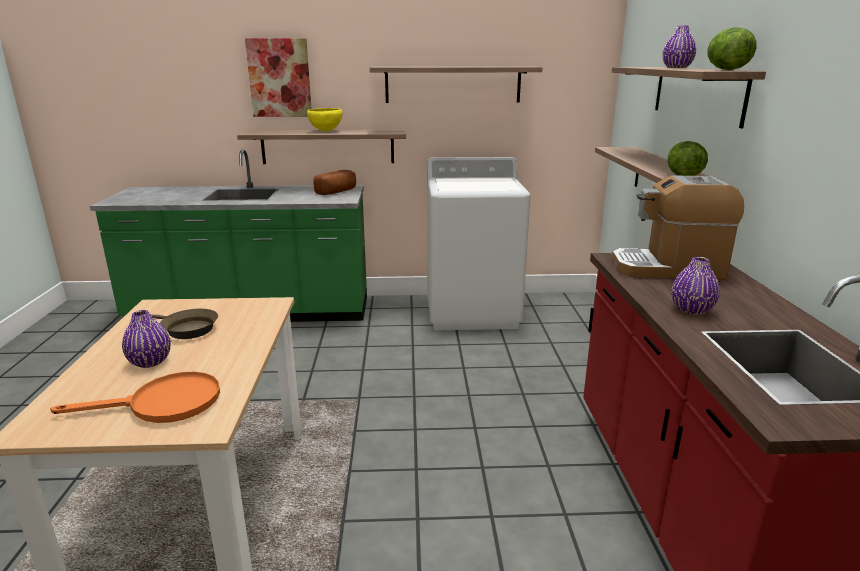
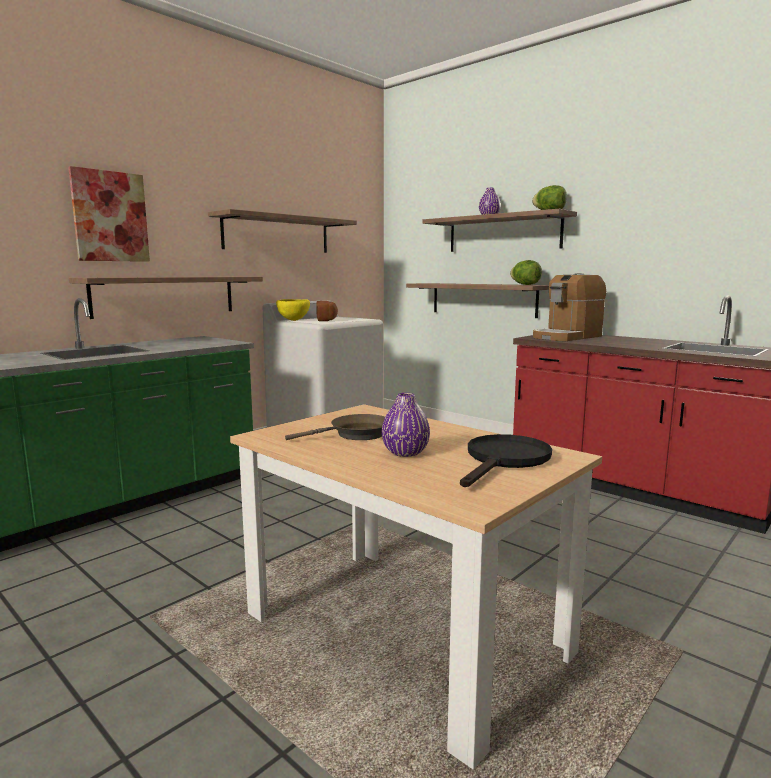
camera: 45 degrees left, 10 degrees down
(163, 404) = (504, 460): orange frying pan -> black frying pan
(326, 131) = (174, 276): yellow bowl -> yellow bowl (293, 320)
(338, 192) = (201, 340): bread -> bread (327, 319)
(691, 310) = (632, 344): purple vase -> none

